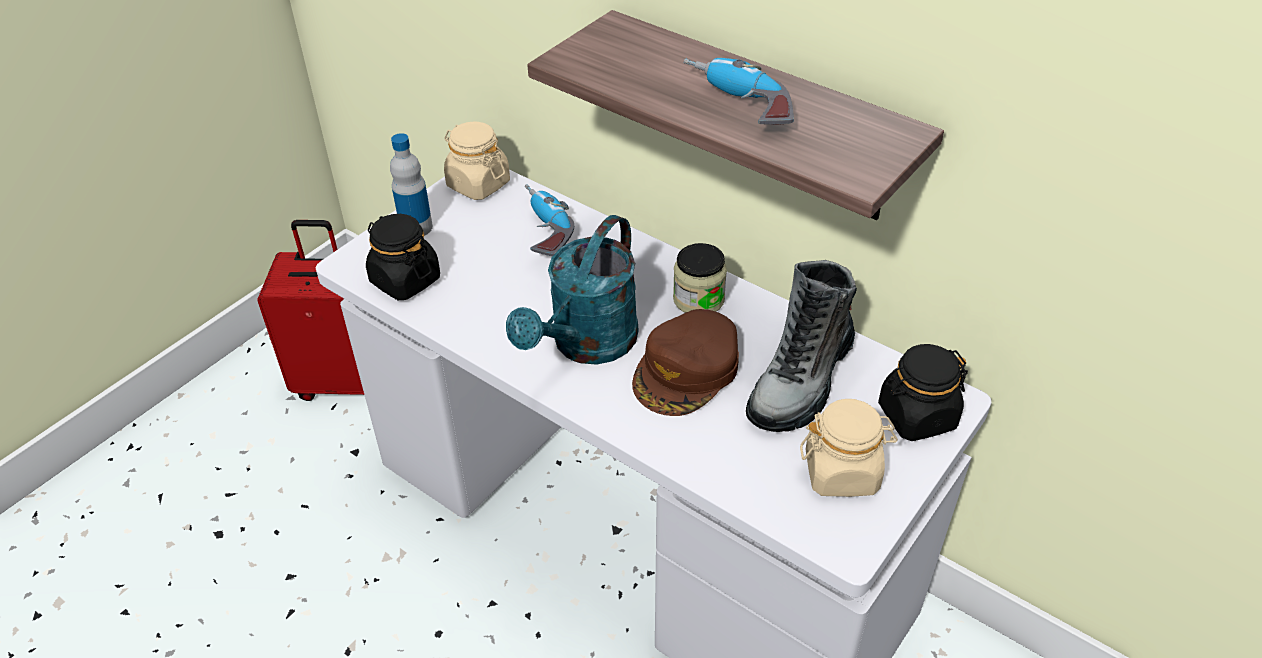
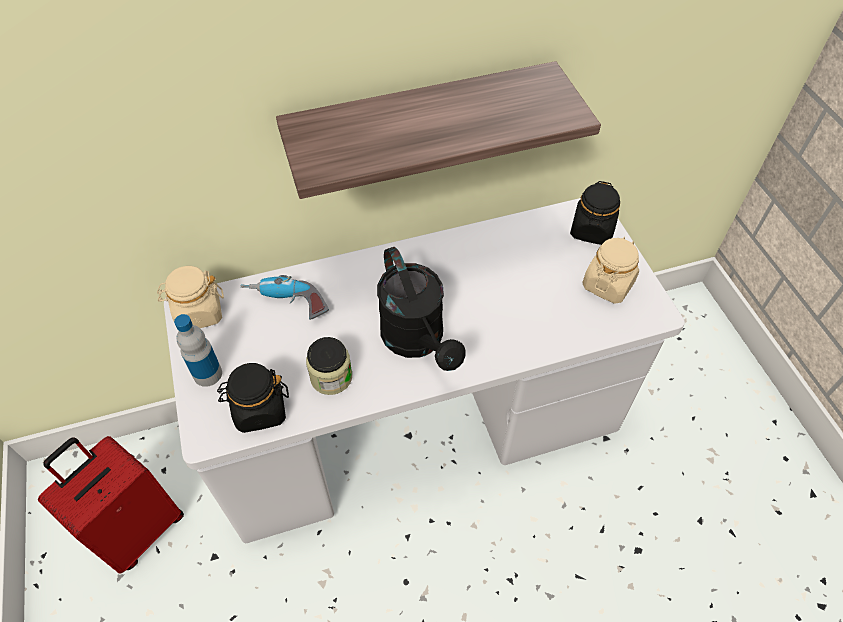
camera: 55 degrees left, 10 degrees up
(586, 345) = (417, 341): turquoise watering can -> black watering can
(687, 371) = (481, 305): brown cap -> none
(698, 299) = (426, 264): jar -> jar (331, 377)
(737, 105) = (454, 121): power drill -> none
(801, 380) = (530, 259): boot -> none

